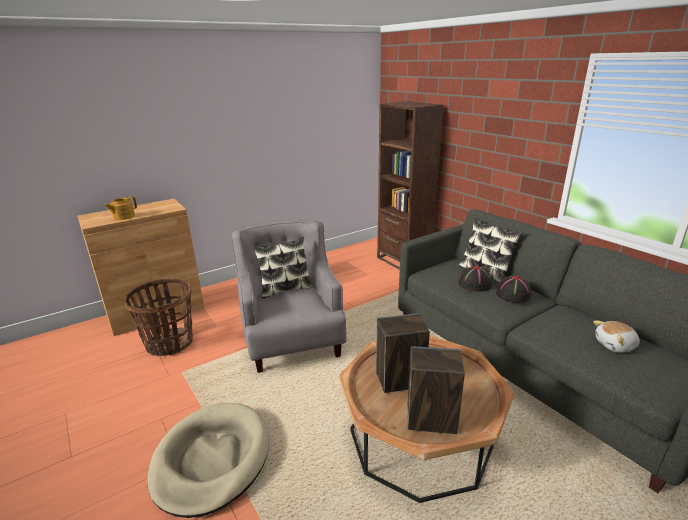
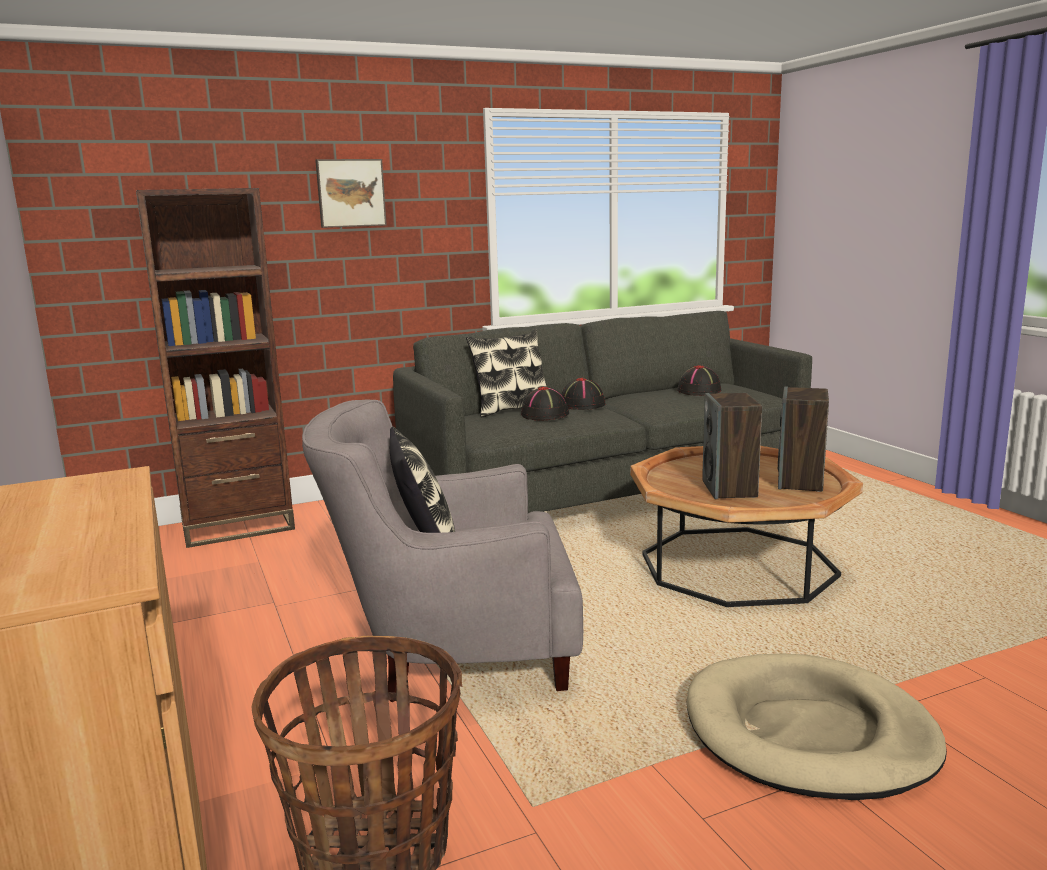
camera: 80 degrees left, 10 degrees down
(123, 217) = (95, 535): teapot -> none
(490, 111) = (350, 193): none -> picture
(615, 345) = (699, 391): plush toy -> black hat

